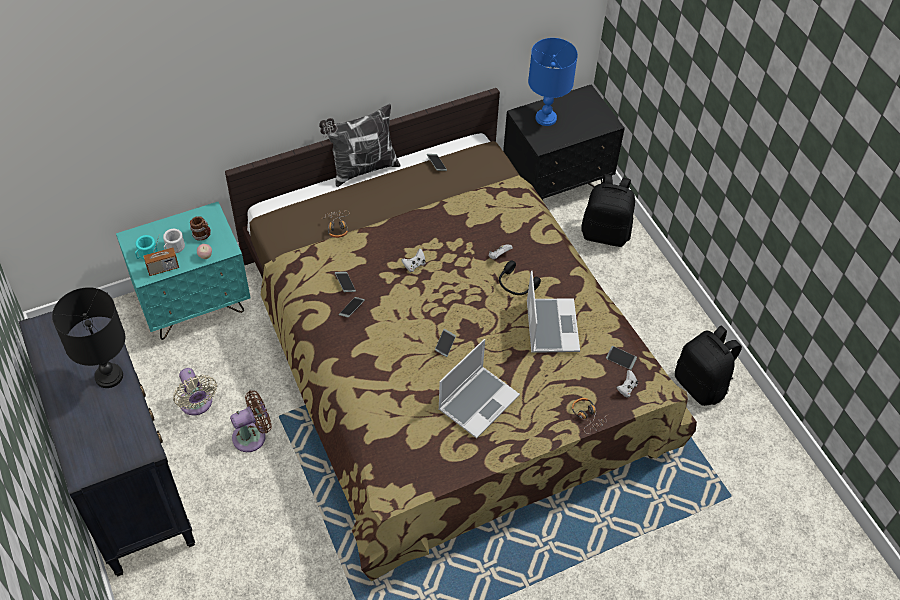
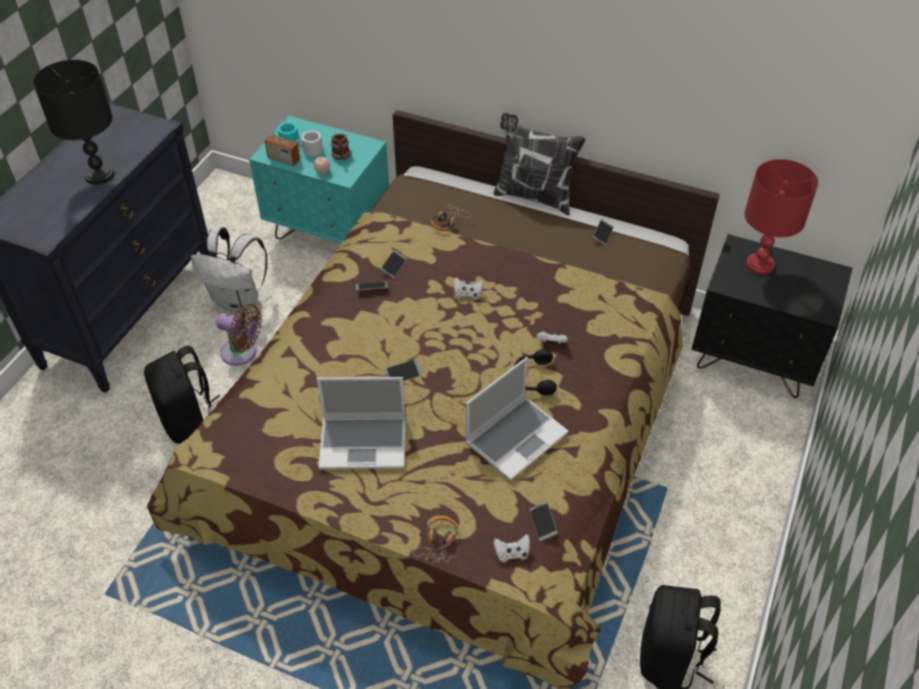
camera: 50 degrees right, 5 degrees down
(197, 404) = (238, 300): beige fan -> white backpack
(546, 118) = (760, 265): blue table lamp -> red table lamp
(605, 233) = (749, 439): black backpack -> black backpack (190, 421)

